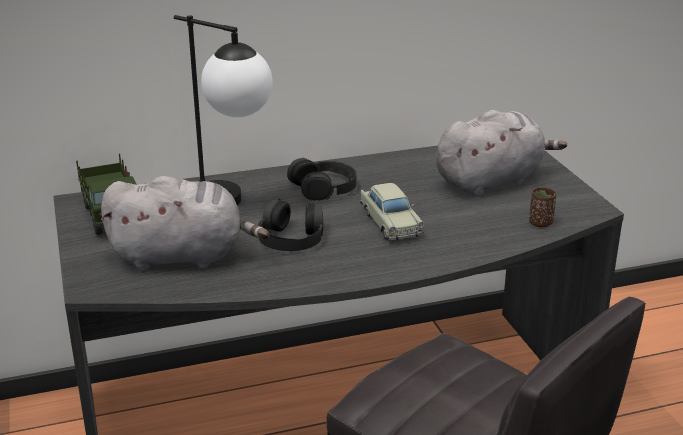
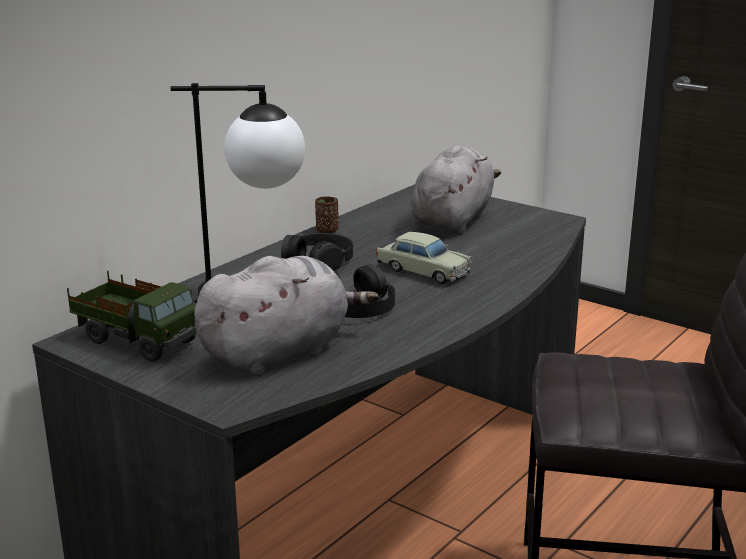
camera: 35 degrees left, 5 degrees down
(540, 223) = (540, 239): brown cup -> brown cup (327, 230)

